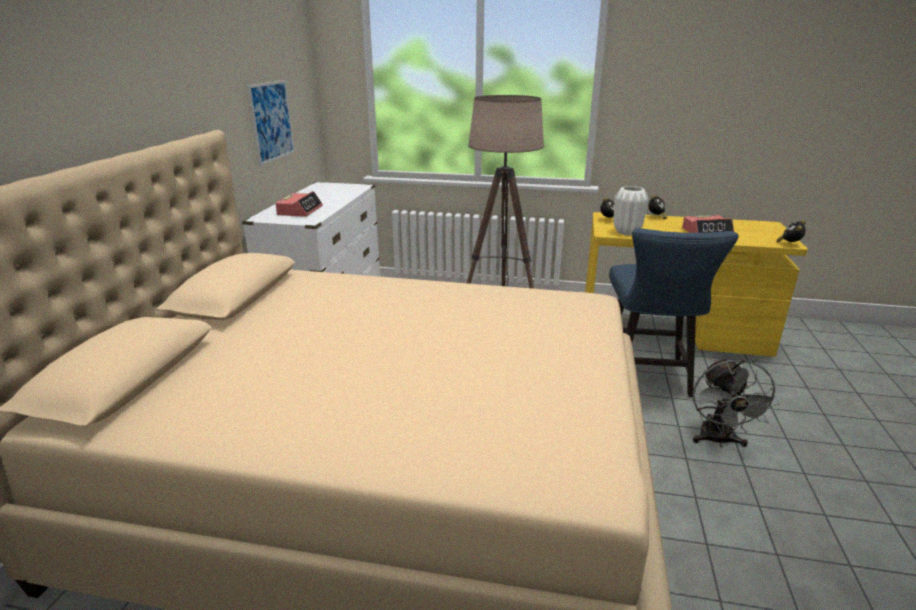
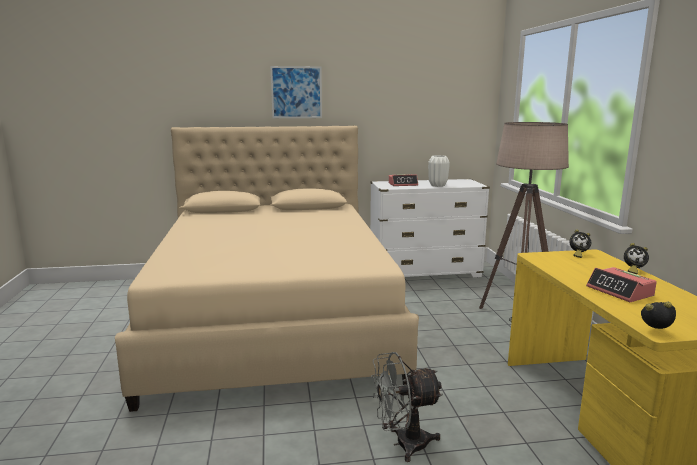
camera: 70 degrees right, 10 degrees down
(272, 121) = (425, 129): picture -> picture (296, 92)
(627, 232) = (549, 262): white vase -> white vase (437, 185)
(647, 378) = (481, 401): blue chair -> none

